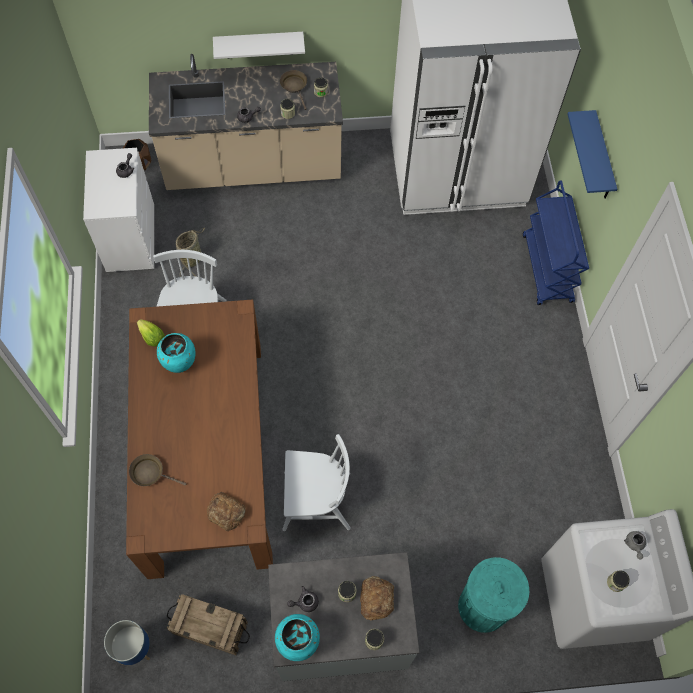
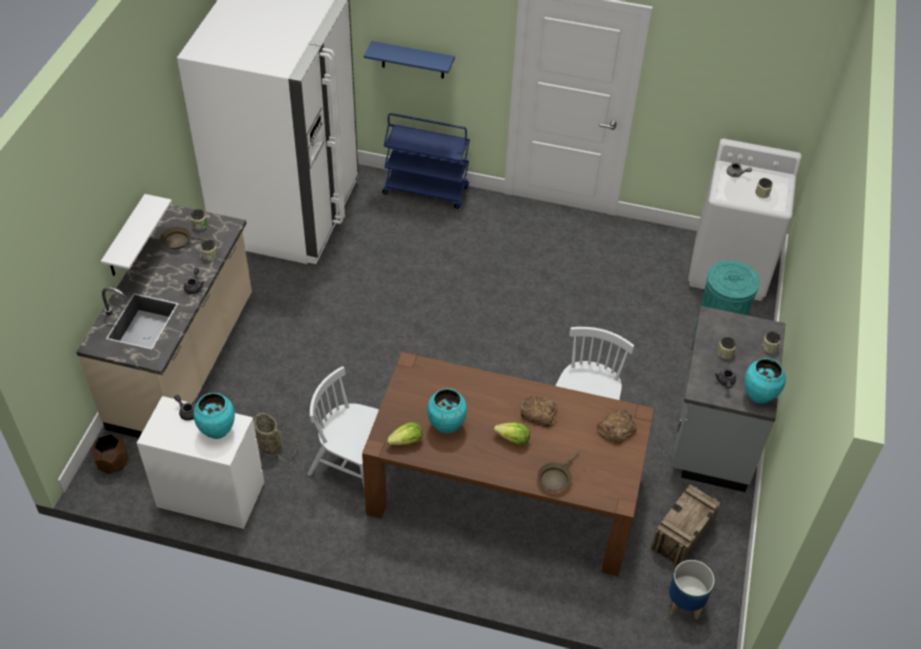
camera: 70 degrees left, 15 degrees down
(113, 197) = (217, 431): none -> turquoise vase
(183, 423) = (513, 439): none -> lettuce
(376, 598) = (735, 336): bread -> bread (538, 413)

